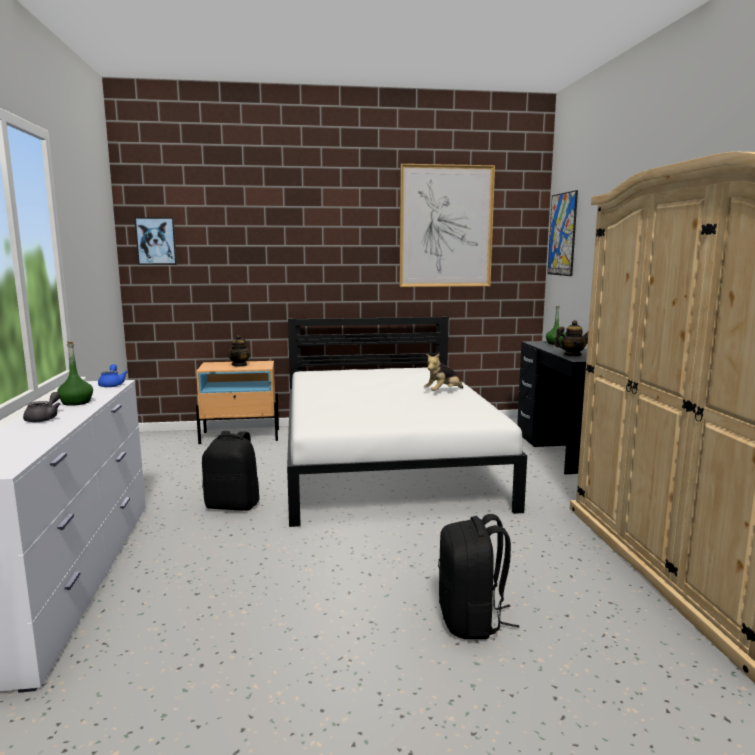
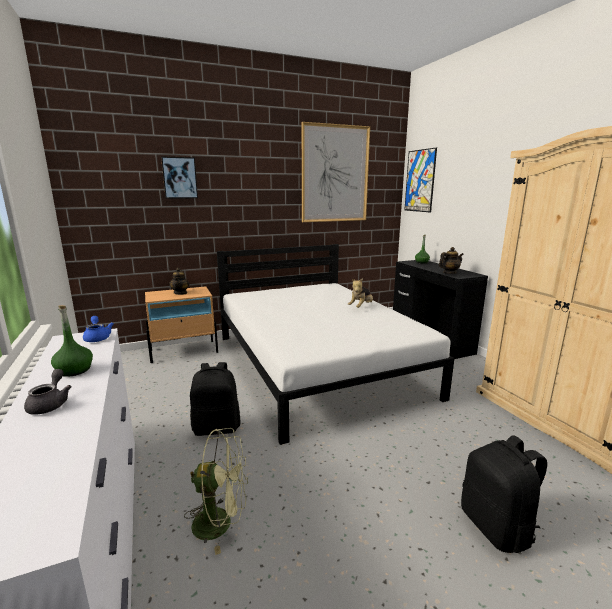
camera: 15 degrees left, 5 degrees up
(156, 241) = (92, 185): picture -> picture (179, 178)
(191, 574) = (221, 523): none -> green fan

